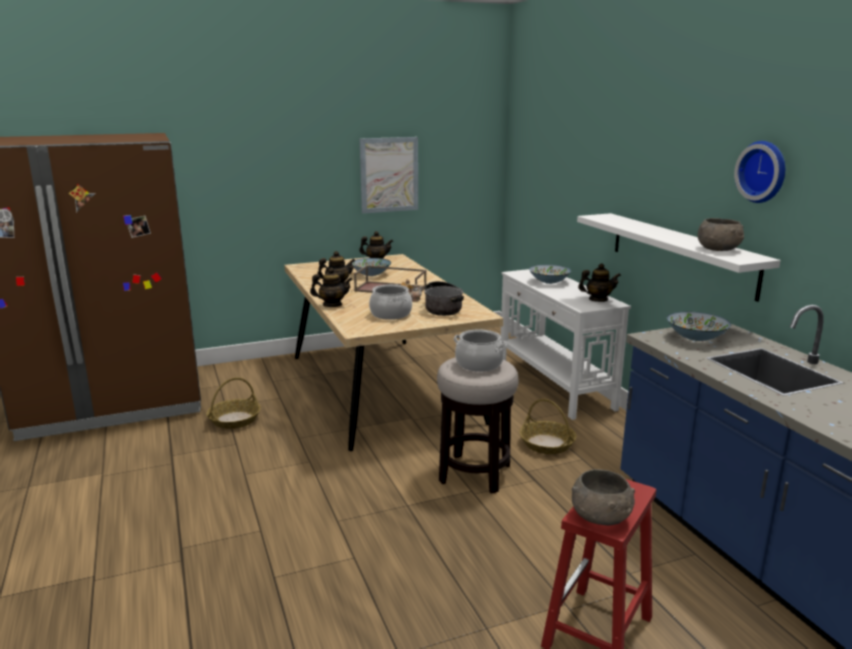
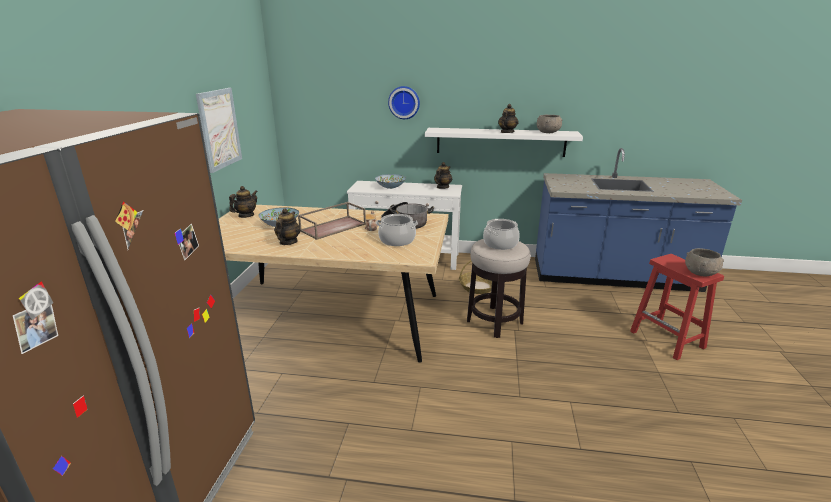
camera: 60 degrees left, 5 degrees up
(234, 420) = (296, 413): basket -> none
(332, 305) = (342, 254): teapot -> teapot (507, 132)
(696, 338) = (569, 183): bowl -> none
(764, 171) = (563, 84): wall clock -> wall clock (404, 102)

